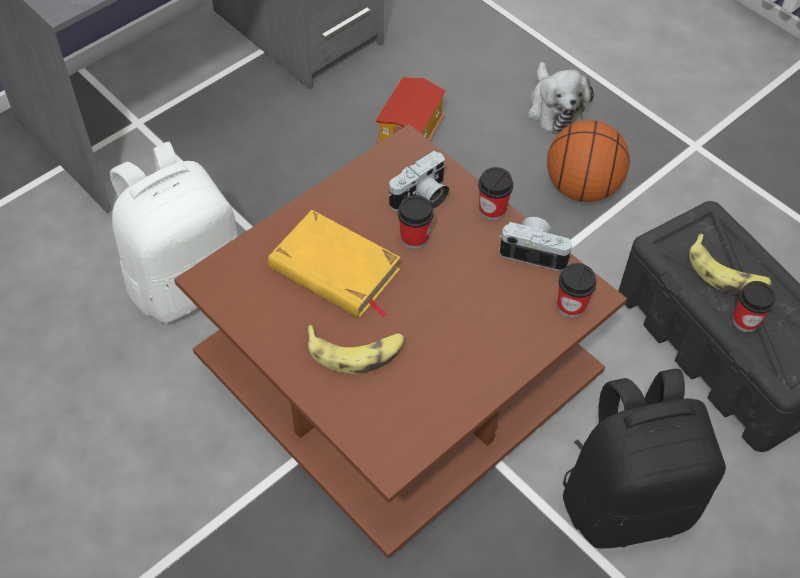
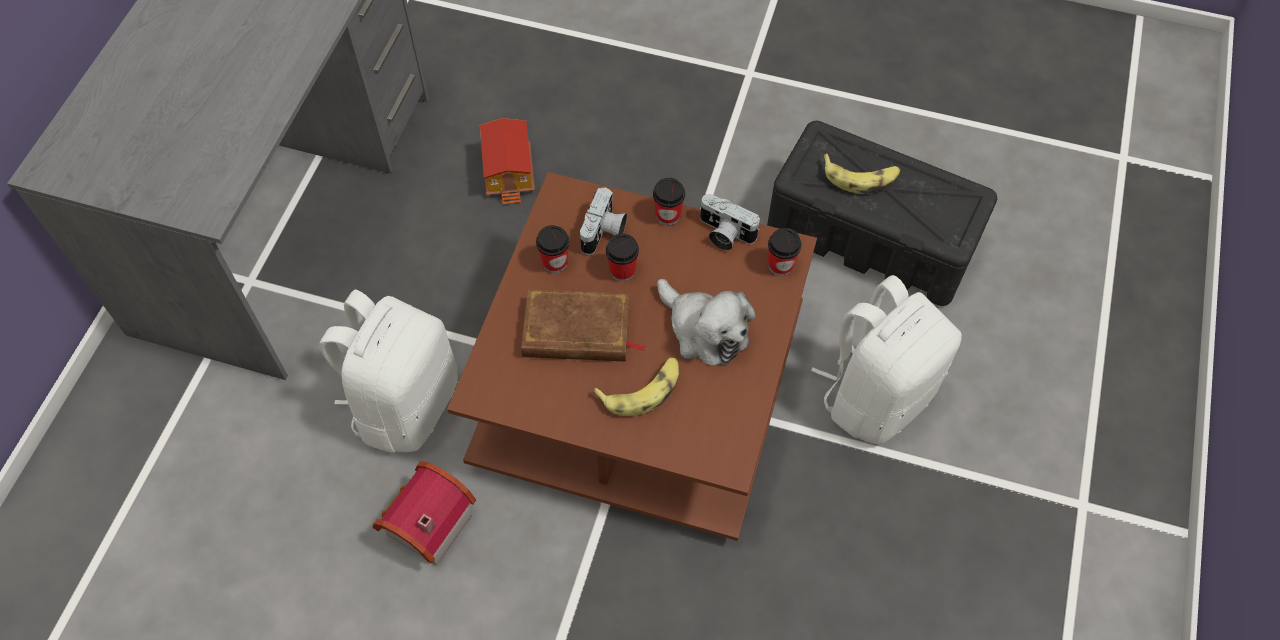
camera: 30 degrees left, 5 degrees up
(130, 390) = (424, 524): none -> toy house
(334, 270) = (577, 331): yellow book -> brown book
(535, 251) = (724, 234): camera -> camera turned 135 degrees counterclockwise
(554, 108) = (616, 92): plush toy -> plush toy (704, 330)
(581, 188) = (683, 154): basketball -> none
(626, 501) = (875, 396): black backpack -> white backpack
(745, 321) = (897, 209): cup -> cup (555, 262)

